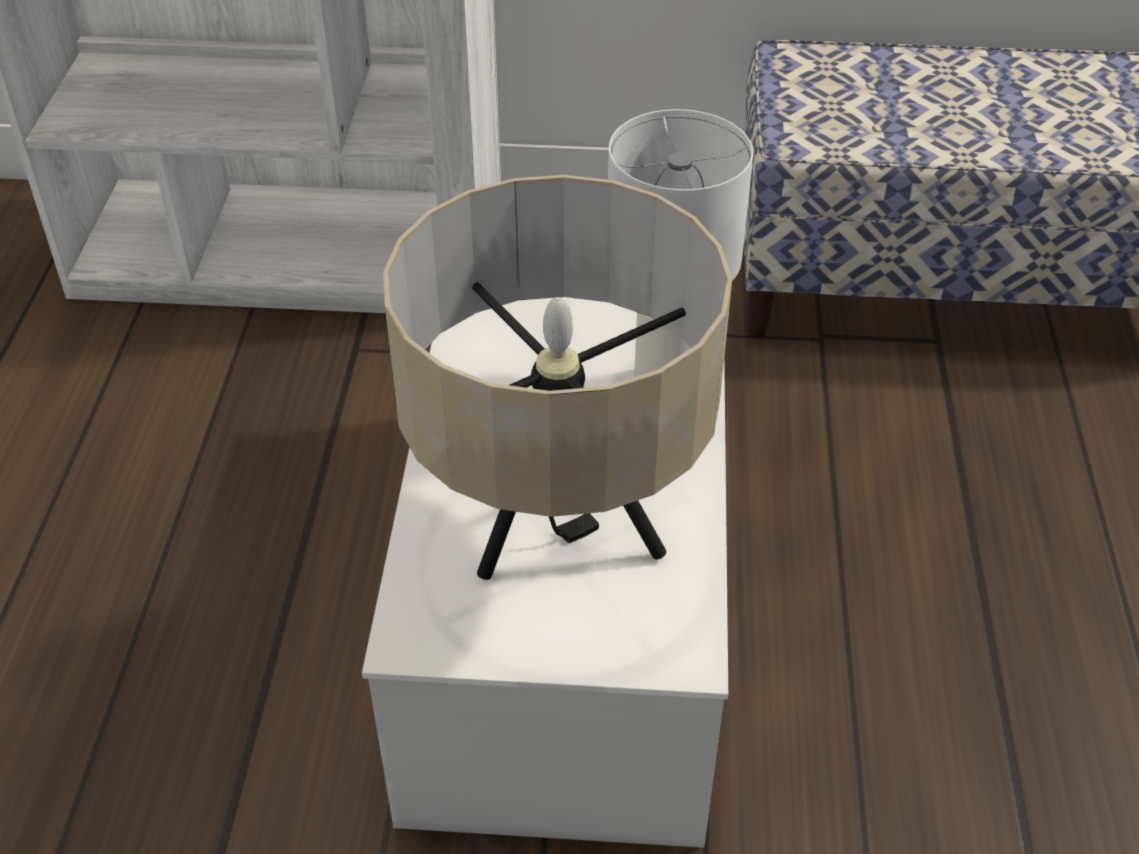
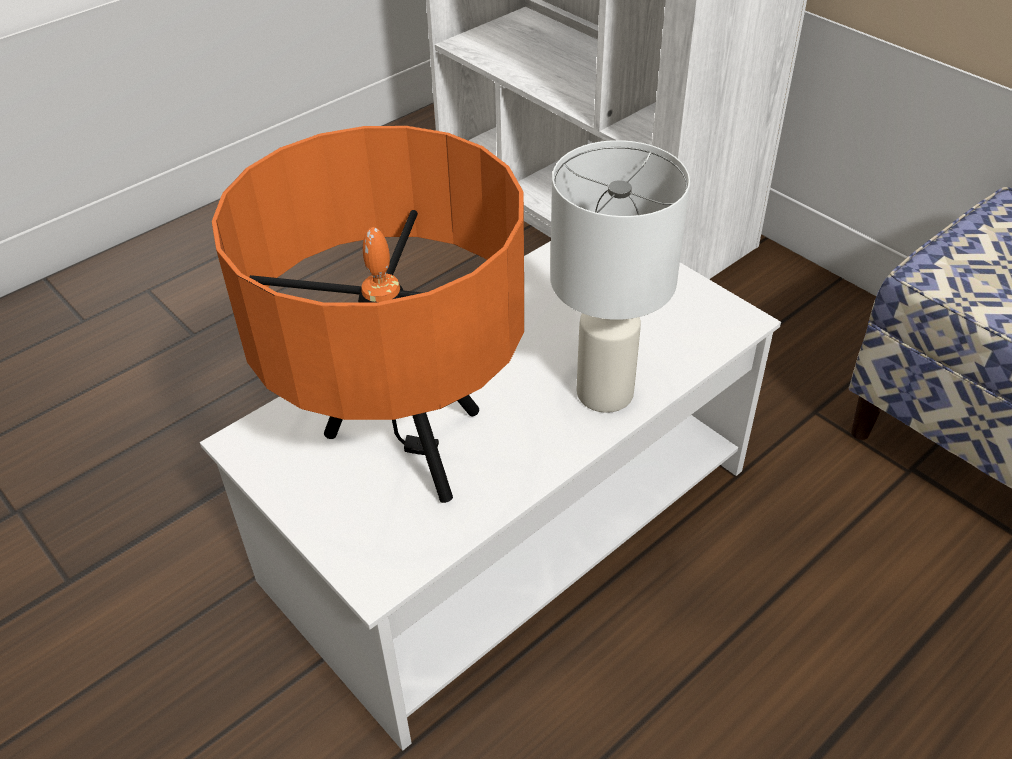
camera: 45 degrees right, 0 degrees up
(558, 540) = (401, 445): beige table lamp -> orange table lamp

